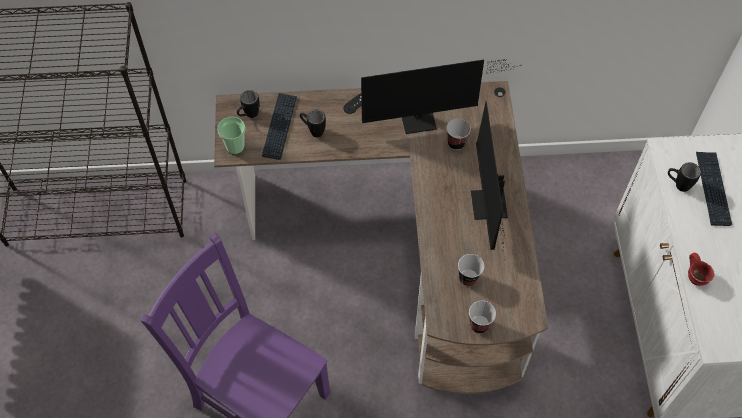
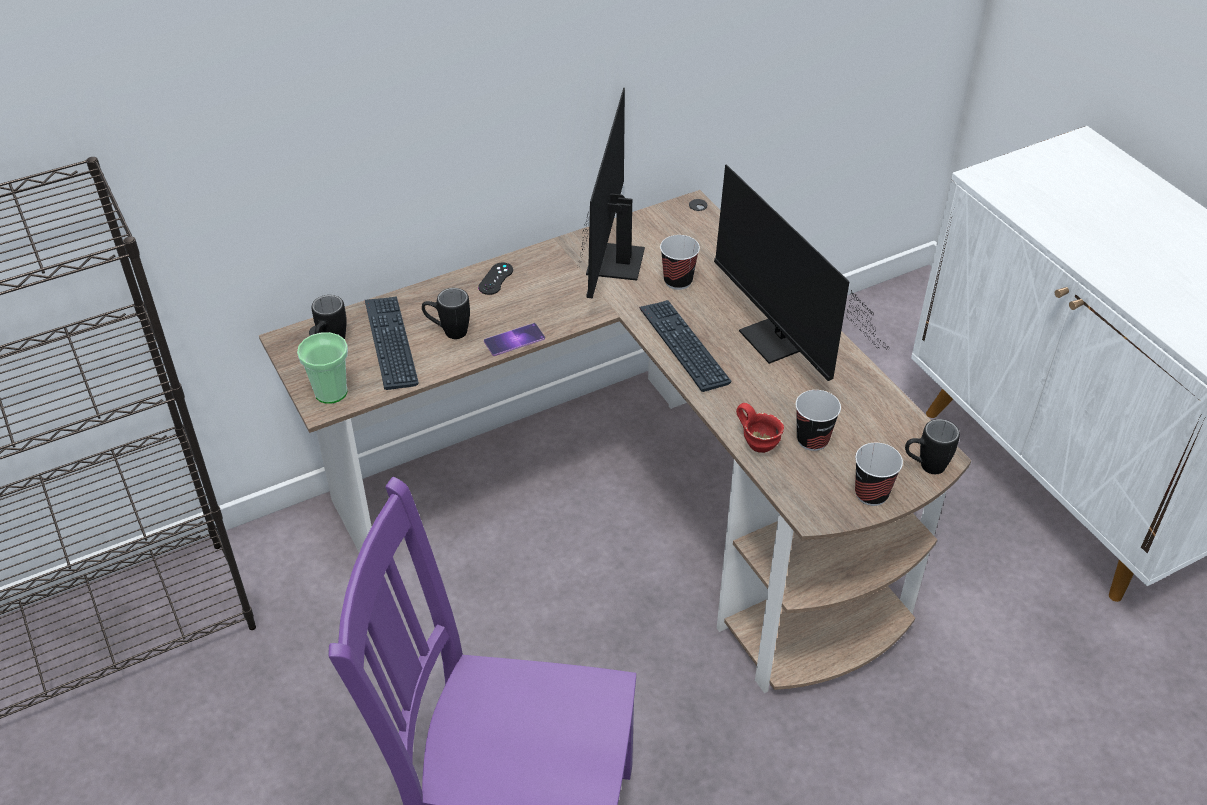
camera: 25 degrees left, 15 degrees down
(345, 149) = (514, 340): none -> phone
(424, 119) = (611, 267): monitor -> monitor turned 135 degrees clockwise
(677, 184) = (1031, 210): black mug -> black mug (924, 466)
(696, 277) = (1140, 302): red mug -> red mug (759, 443)
(712, 189) = (1078, 200): keyboard -> keyboard (683, 346)

